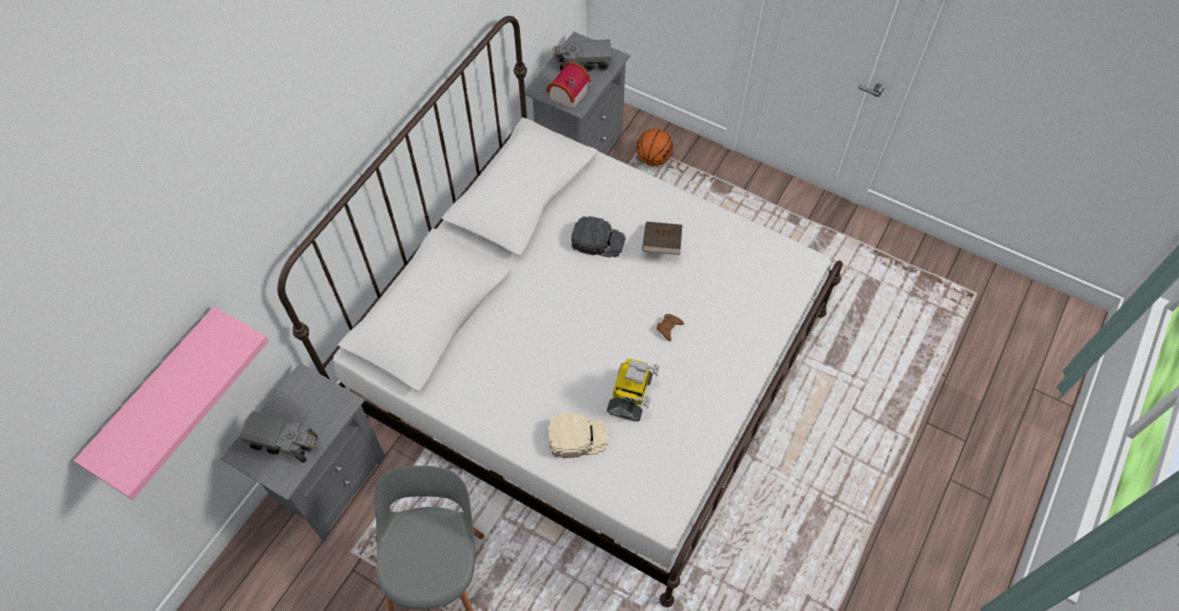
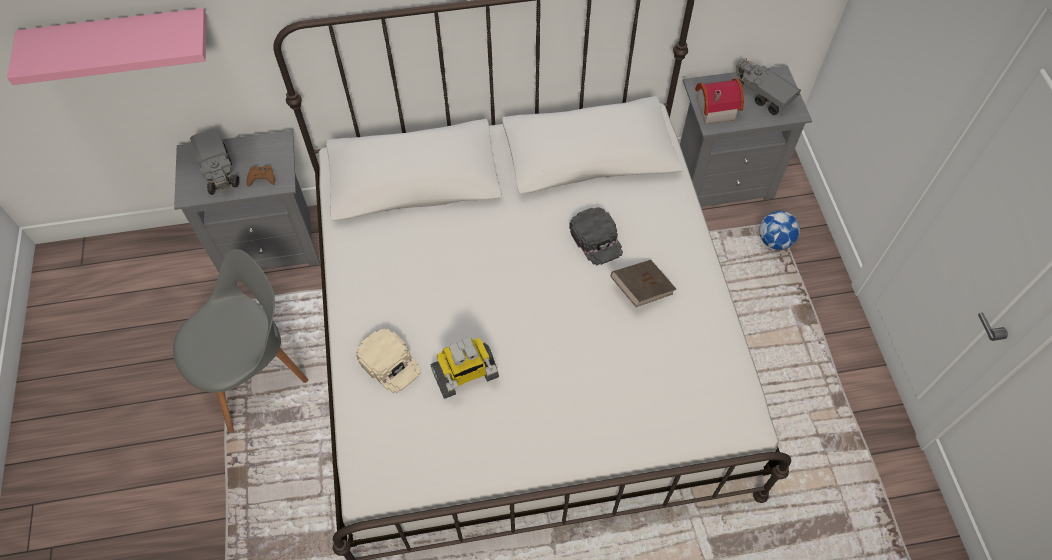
camera: 50 degrees right, 0 degrees up
(653, 159) = (774, 241): basketball -> football
(668, 328) = (561, 356): brown game controller -> brown game controller (262, 178)

